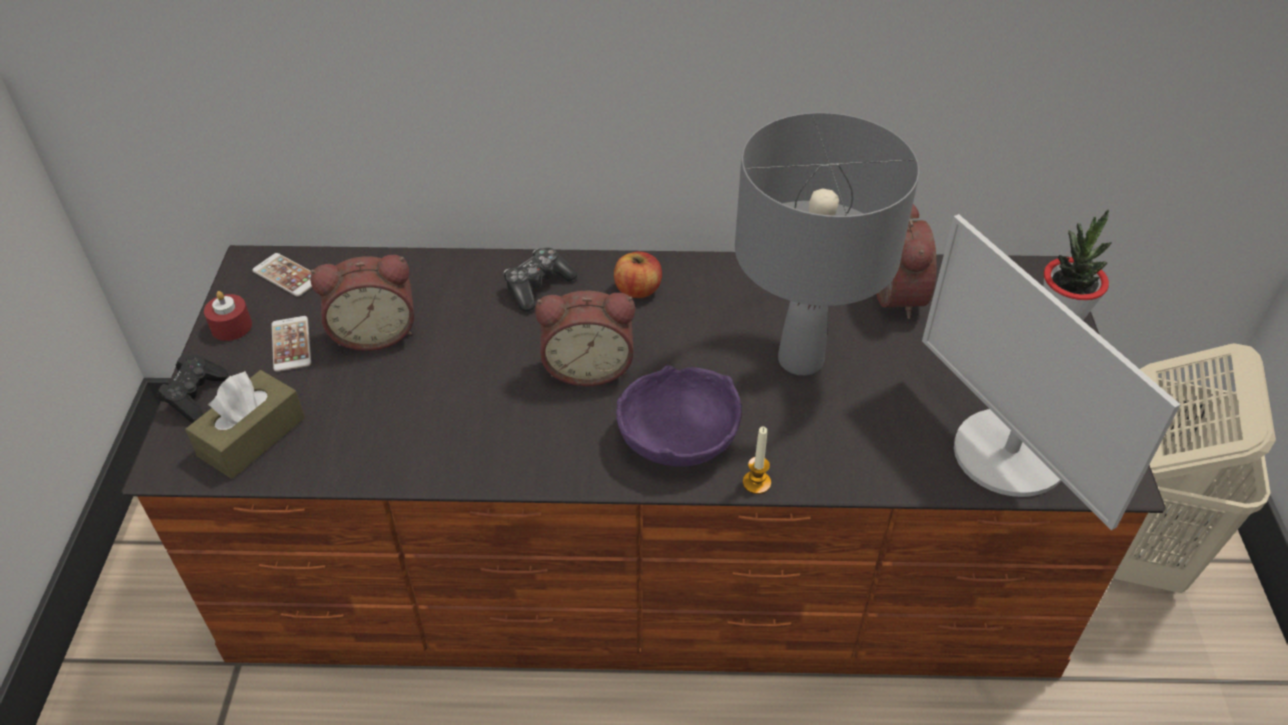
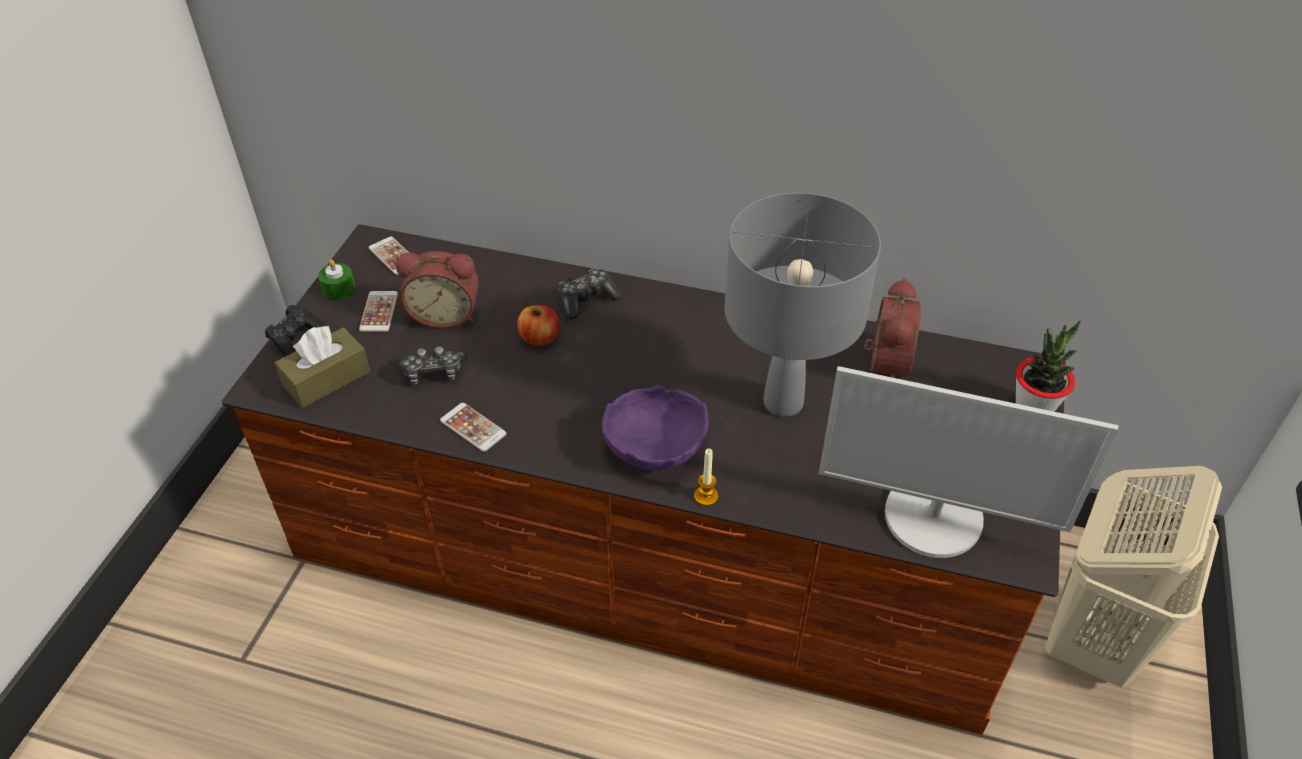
camera: 15 degrees right, 0 degrees up
(231, 326) = (339, 289): red candle -> green candle
(385, 404) = (434, 373): none -> game controller
(456, 459) = (473, 427): none -> phone
(588, 366) = (603, 374): alarm clock -> none
(637, 290) = (667, 318): apple -> apple (539, 338)
(1009, 454) = (933, 518): monitor -> monitor turned 60 degrees counterclockwise

